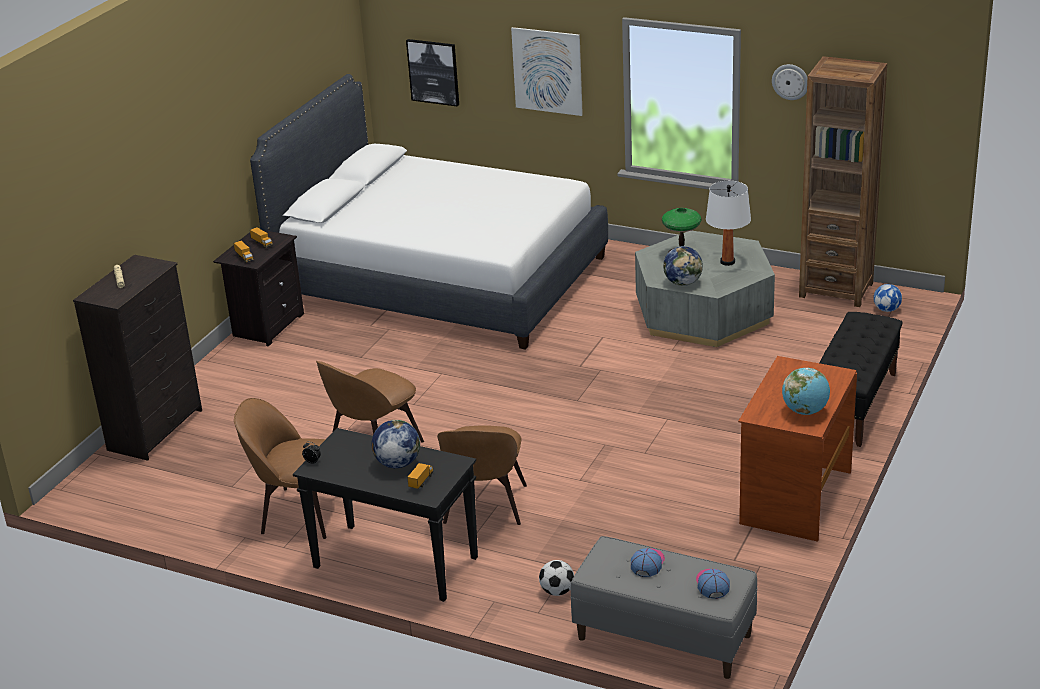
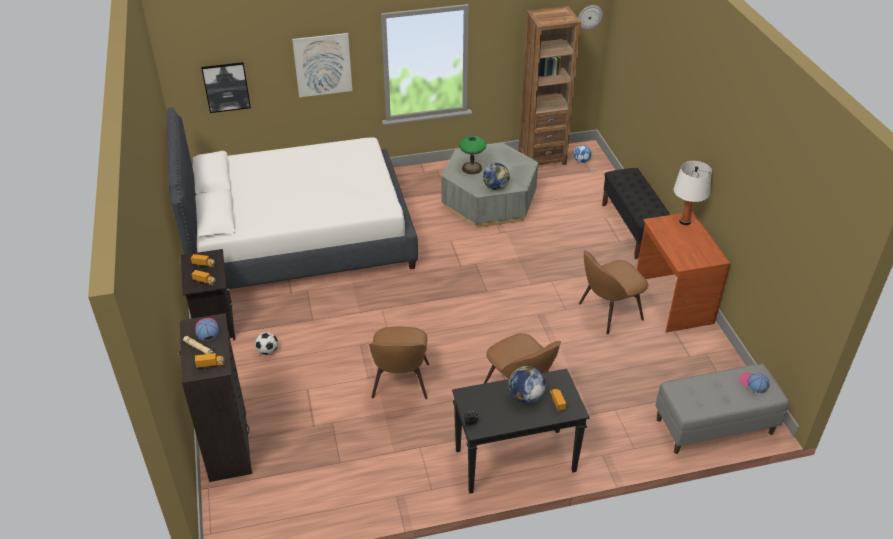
camera: 40 degrees left, 10 degrees up
(111, 296) = (211, 365): none -> toy truck
(300, 512) = (411, 457): brown chair -> brown chair (608, 312)
(557, 591) = (627, 428): football -> football (268, 351)
(647, 563) = (707, 388): cap -> cap (207, 330)
(727, 262) = (503, 163): white table lamp -> white table lamp (685, 221)
(790, 81) = (503, 32): wall clock -> wall clock (590, 16)
(805, 411) = (702, 249): globe -> none

